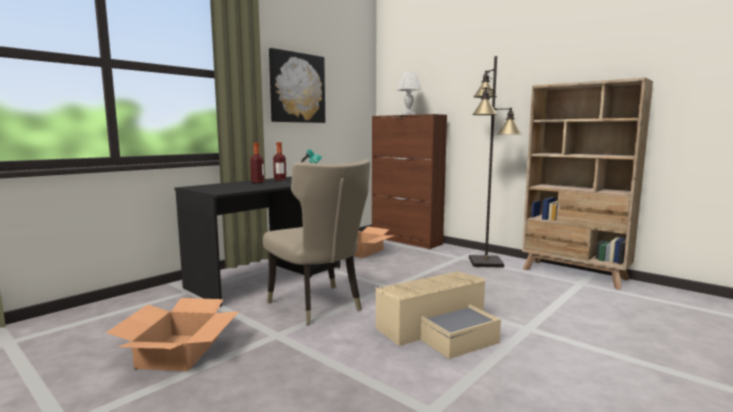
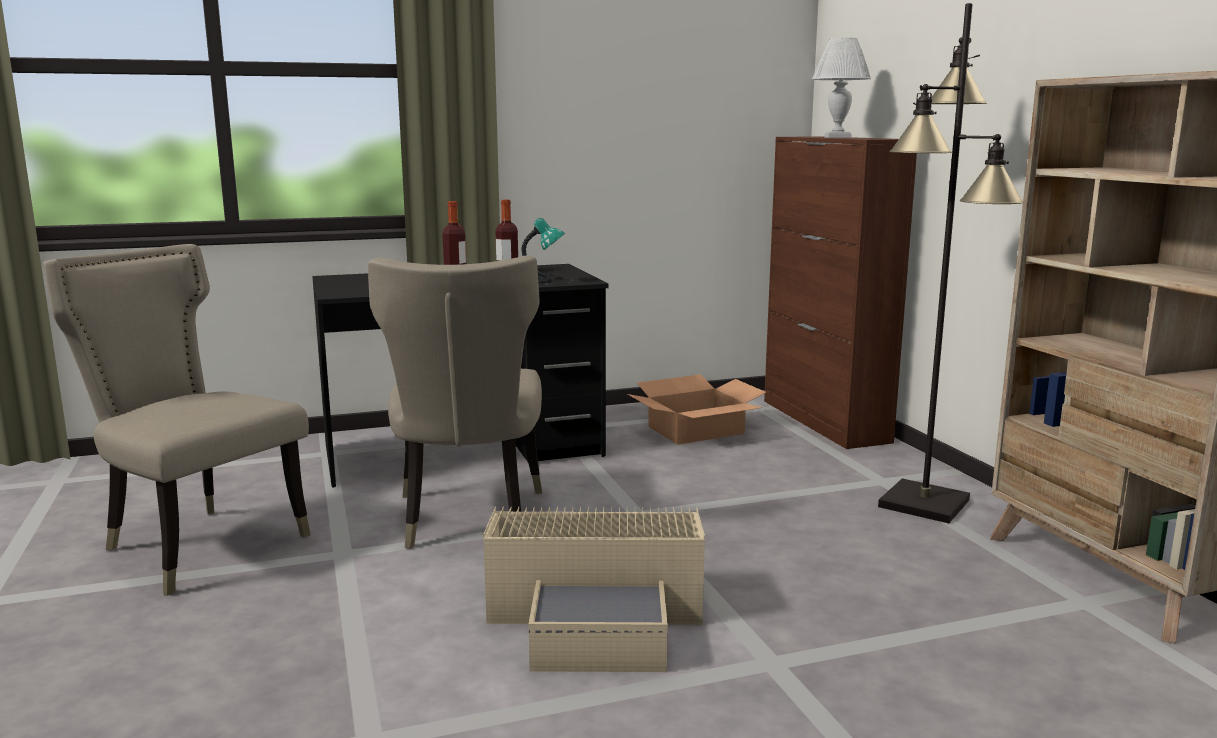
camera: 30 degrees right, 5 degrees up
(179, 352) = (197, 544): cardboard box -> beige chair
(297, 88) = (593, 84): picture -> none

